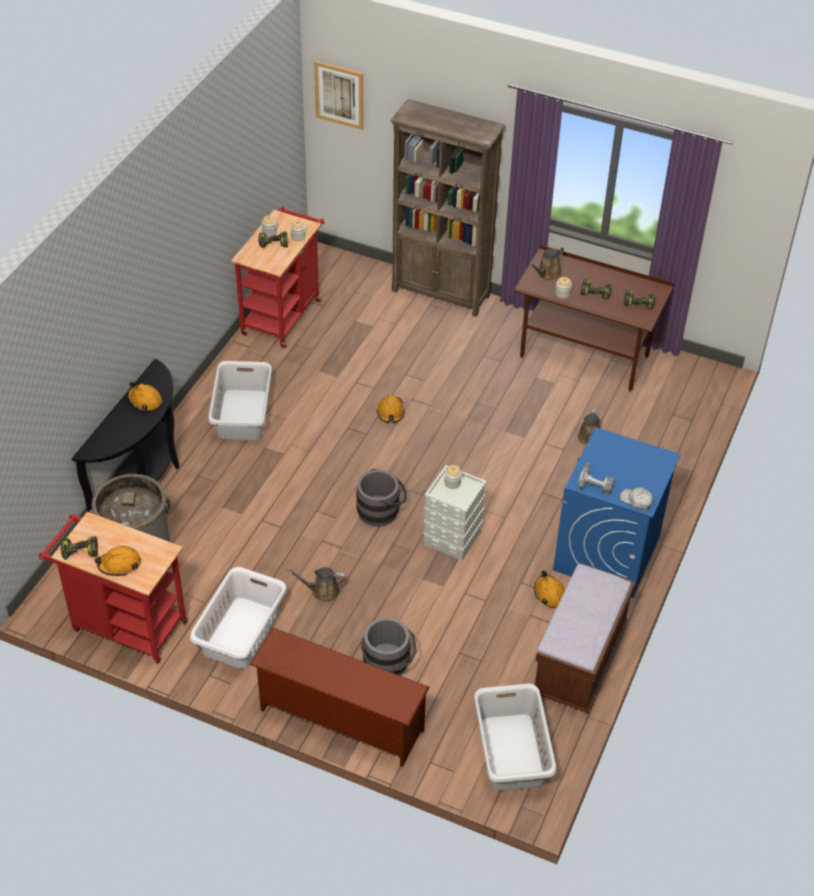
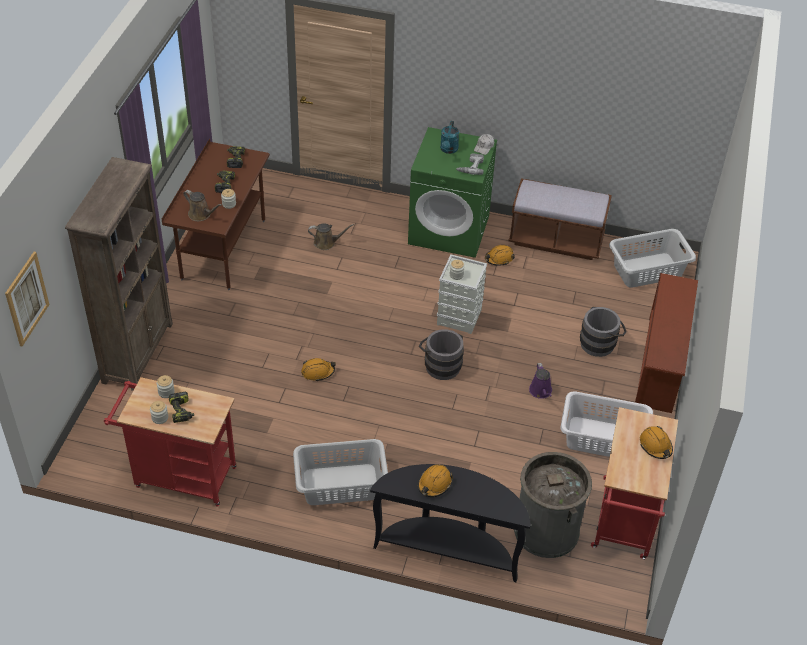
camera: 100 degrees left, 0 degrees up
(79, 552) = (654, 478): power drill -> none
(322, 591) = (541, 392): brown watering can -> purple watering can
(607, 553) = (449, 229): blue washing machine -> green washing machine
(631, 466) = (448, 150): none -> turquoise watering can

